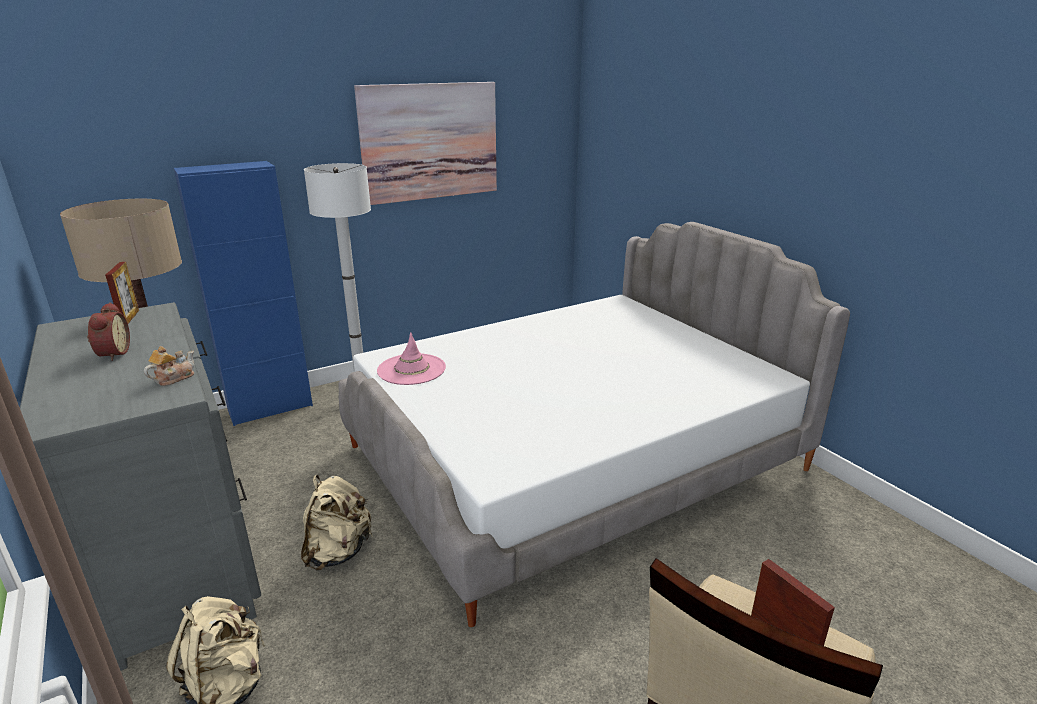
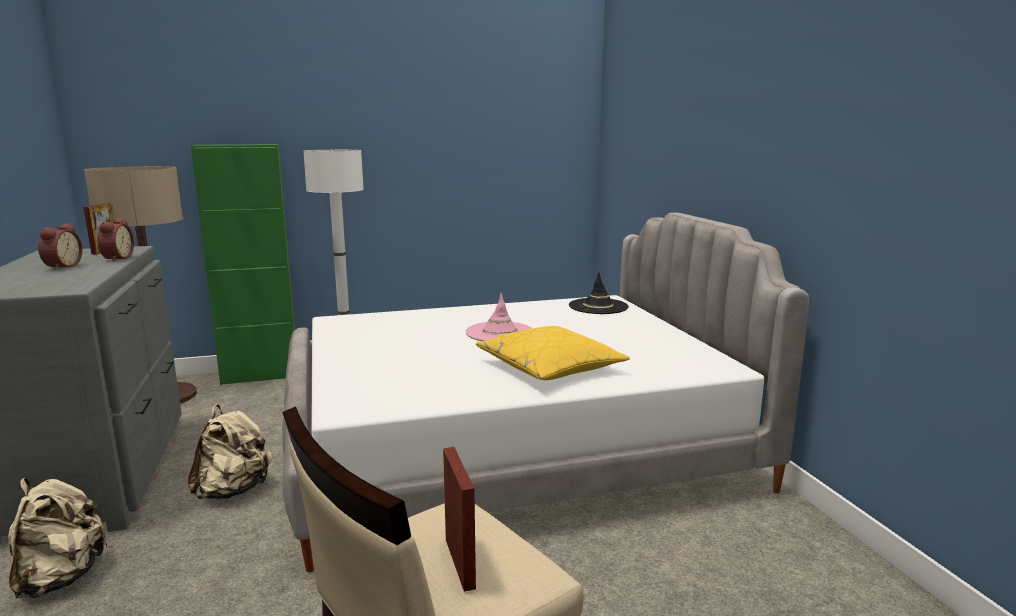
camera: 15 degrees right, 10 degrees down
(161, 331) = (116, 258): none -> alarm clock
(173, 378) = (83, 281): teapot -> none
(270, 408) = (260, 376): blue cabinet -> green cabinet
(411, 369) = (352, 330): pink hat -> pink hat (499, 332)
(430, 142) = (438, 138): picture -> none
(617, 312) = (598, 306): none -> black hat
(634, 395) = (550, 367): none -> yellow pillow

